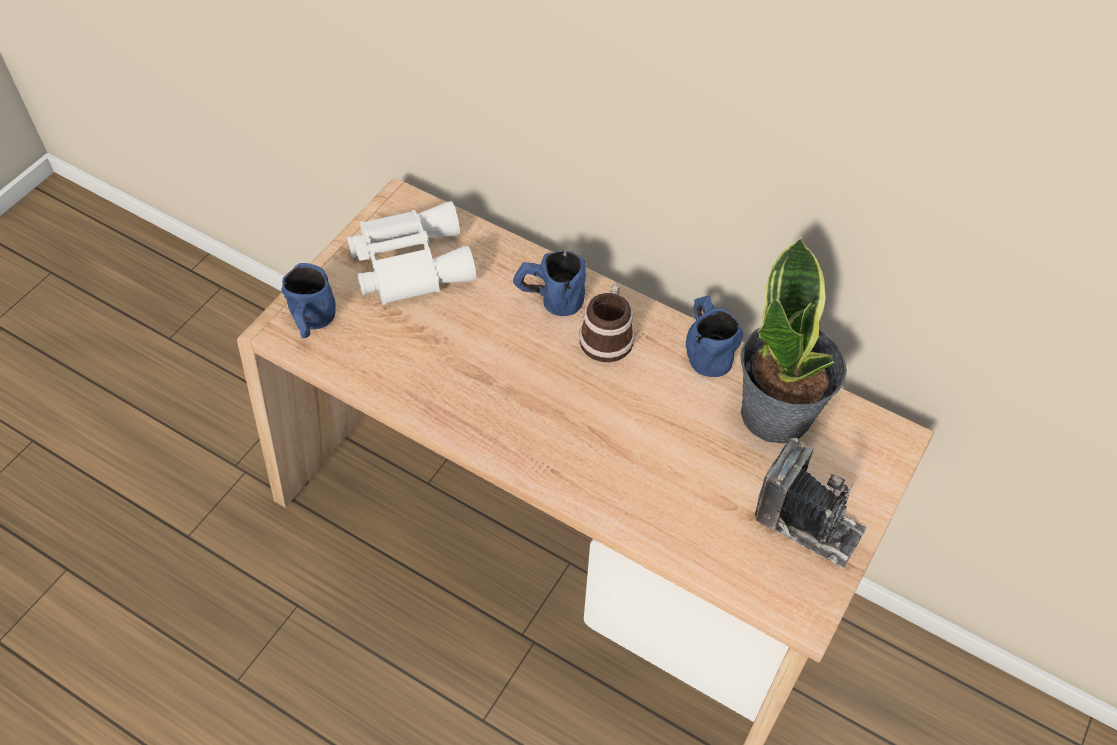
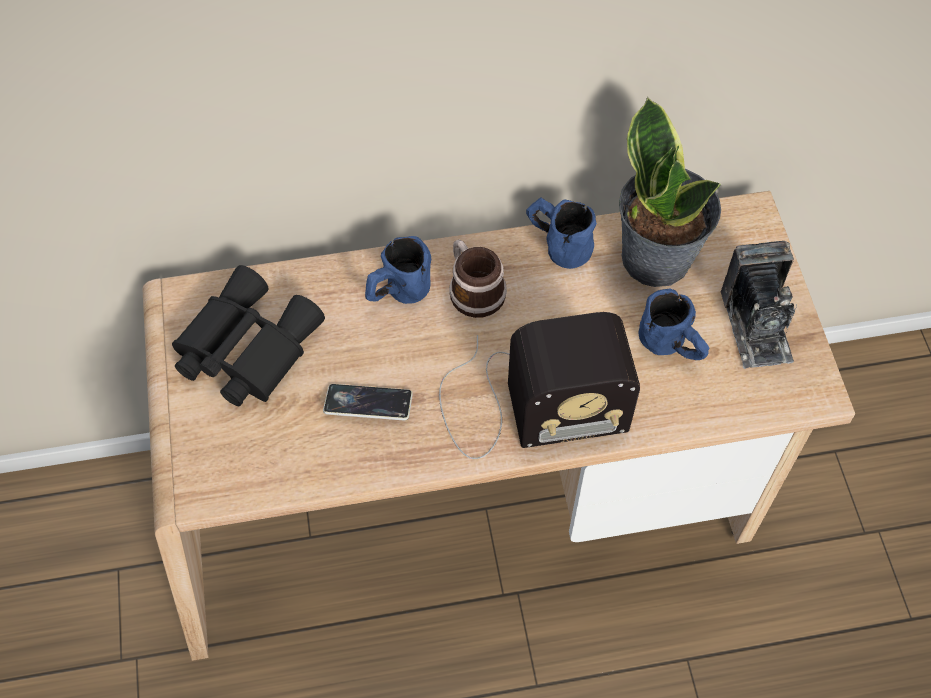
camera: 40 degrees left, 5 degrees up
(312, 325) = (218, 466): blue mug -> blue mug (672, 347)
(408, 262) = (244, 347): white binoculars -> black binoculars
(450, 359) = (368, 404): none -> phone
(559, 442) = (525, 405): none -> radio
(808, 522) = (756, 325): camera -> camera turned 90 degrees clockwise

